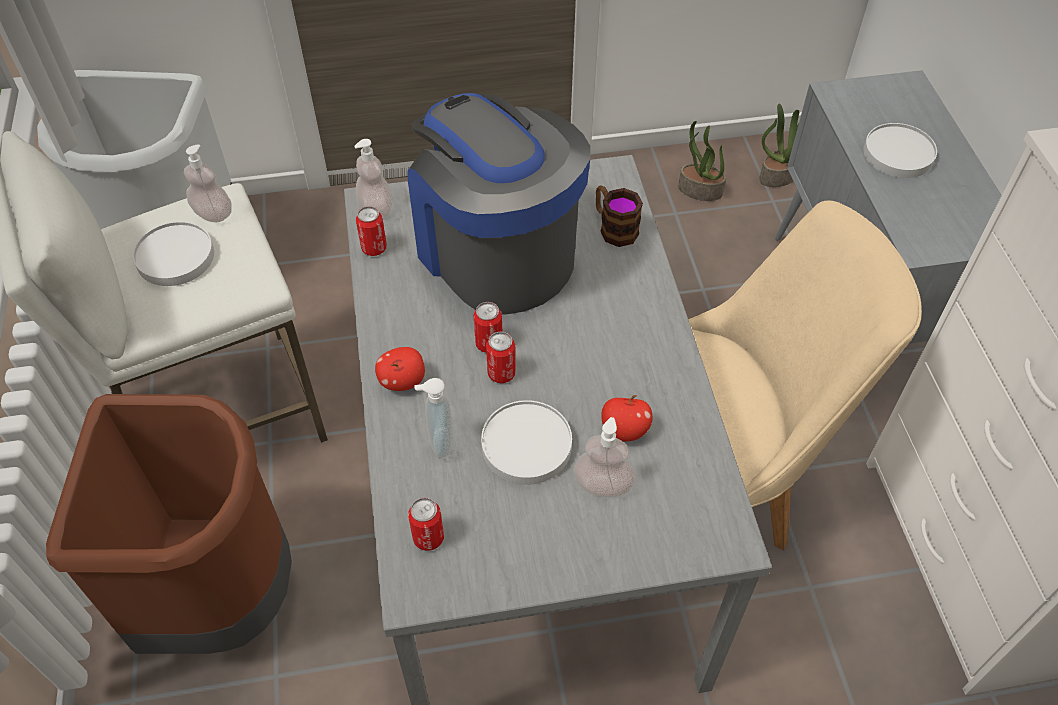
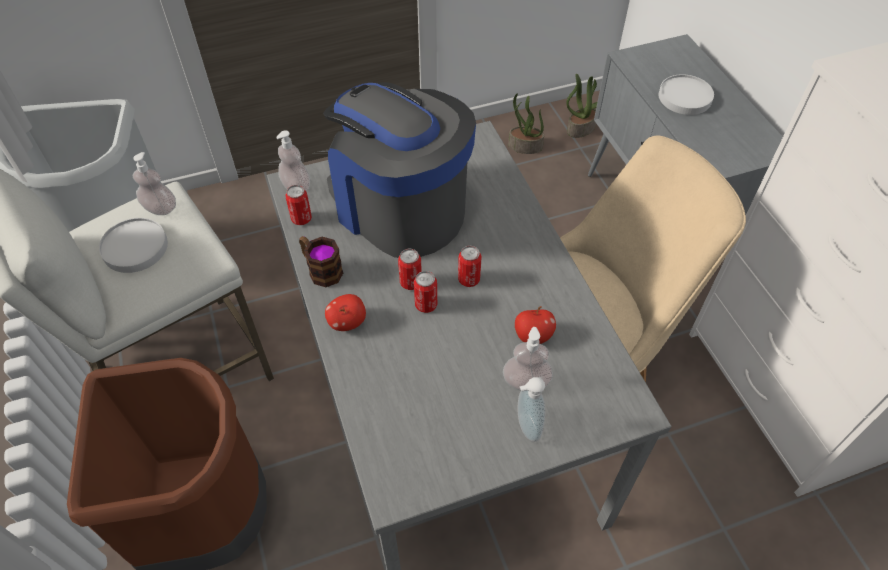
camera: 10 degrees left, 0 degrees up
(428, 538) = (396, 447): can -> can (469, 279)
(438, 442) = (387, 367): soap dispenser -> soap dispenser (525, 427)
(527, 444) = (459, 359): white plate -> none
(613, 227) = (488, 178): mug -> mug (321, 269)

